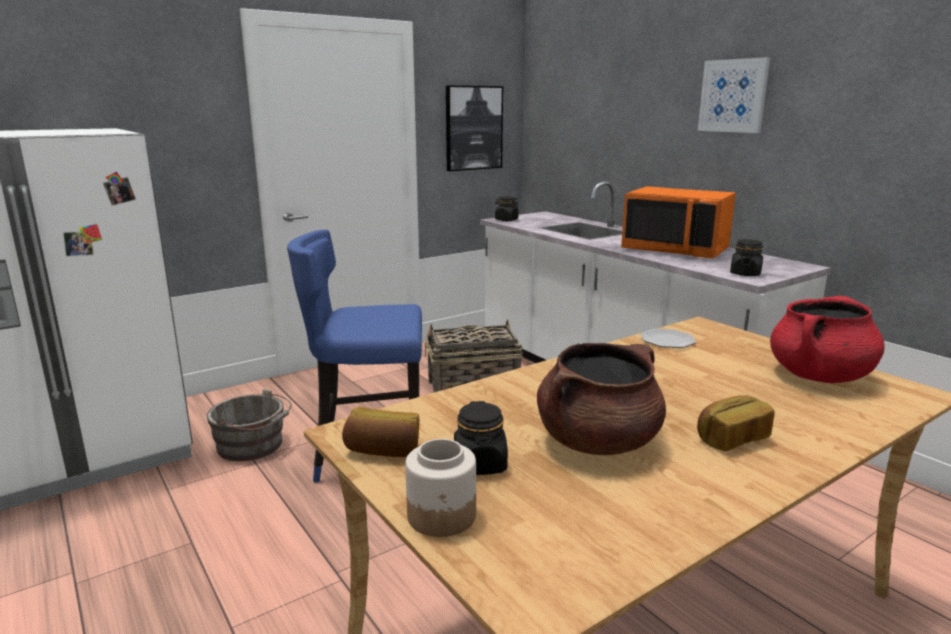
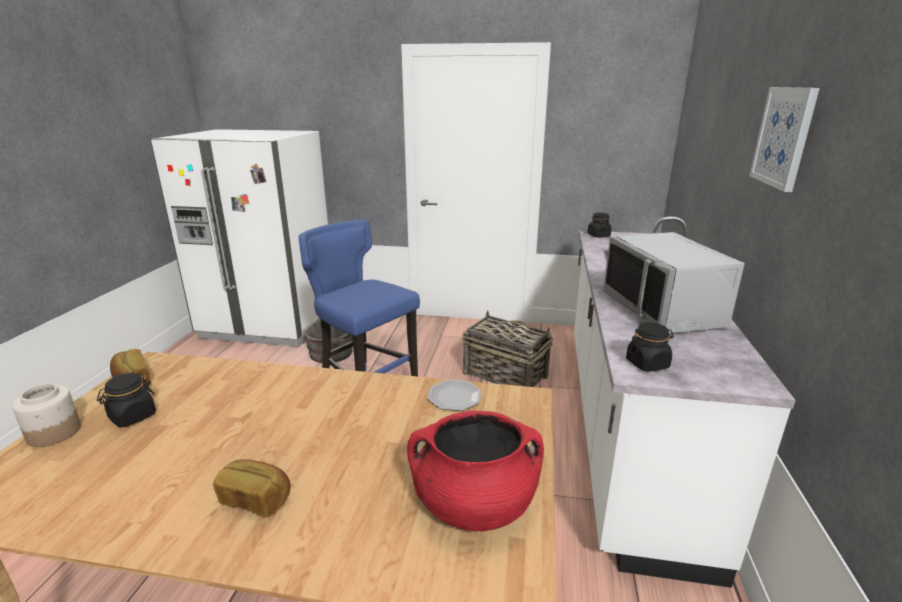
camera: 45 degrees right, 5 degrees up
(473, 128) = (609, 142): picture -> none
(598, 442) = (200, 443): brown cooking pot -> none
(676, 249) = (663, 311): orange microwave -> grey microwave

